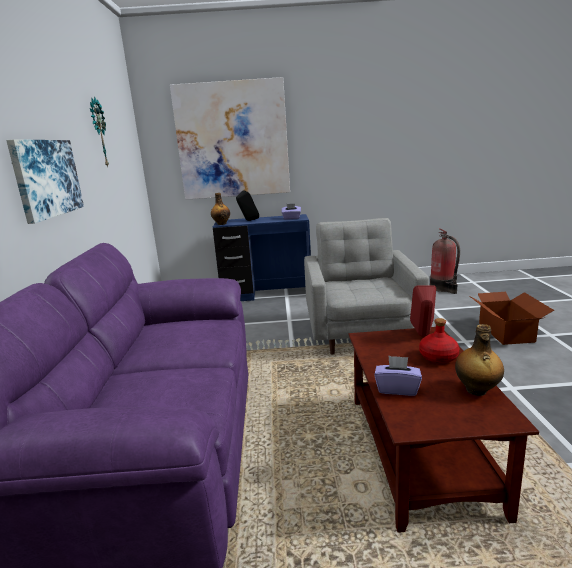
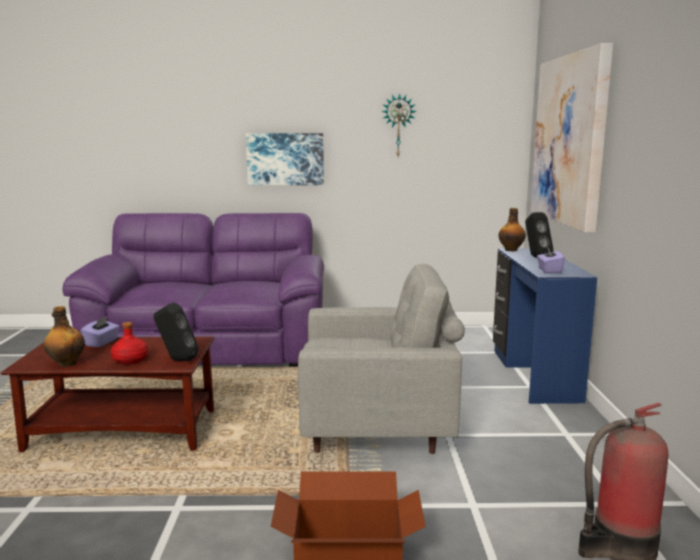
camera: 90 degrees right, 5 degrees down
(423, 336) = (176, 360): red speaker -> black speaker

